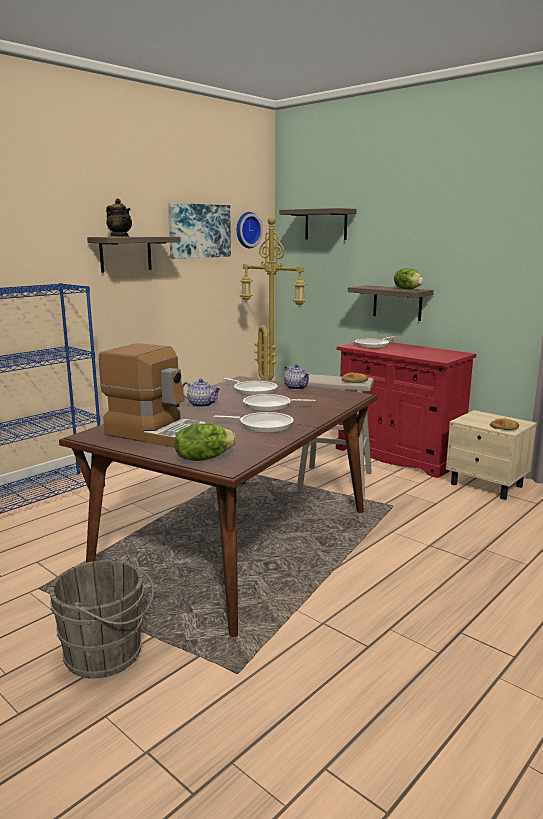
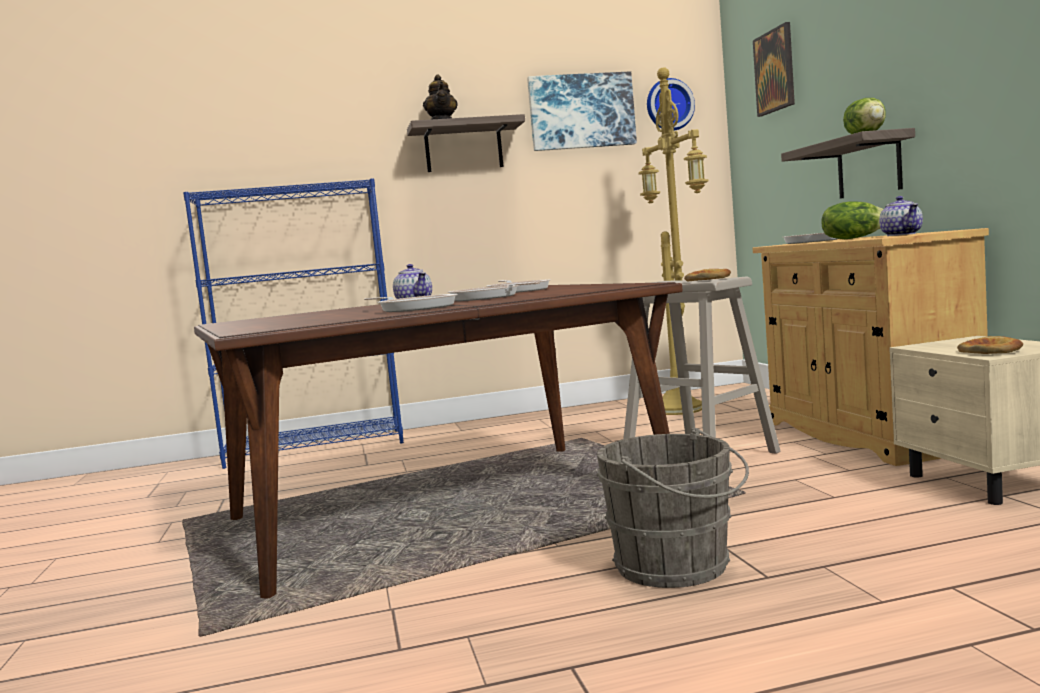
camera: 35 degrees right, 10 degrees down
(108, 654) = (129, 587): grey bucket -> grey bucket (678, 567)
(158, 433) = (286, 318): coffee machine -> none
(203, 458) = (252, 328): lettuce -> lettuce (853, 238)
(296, 387) = (584, 285): teapot -> teapot (902, 234)
(326, 224) = (775, 71): shelf -> picture
(398, 455) = (867, 434): red cabinet -> beige cabinet

